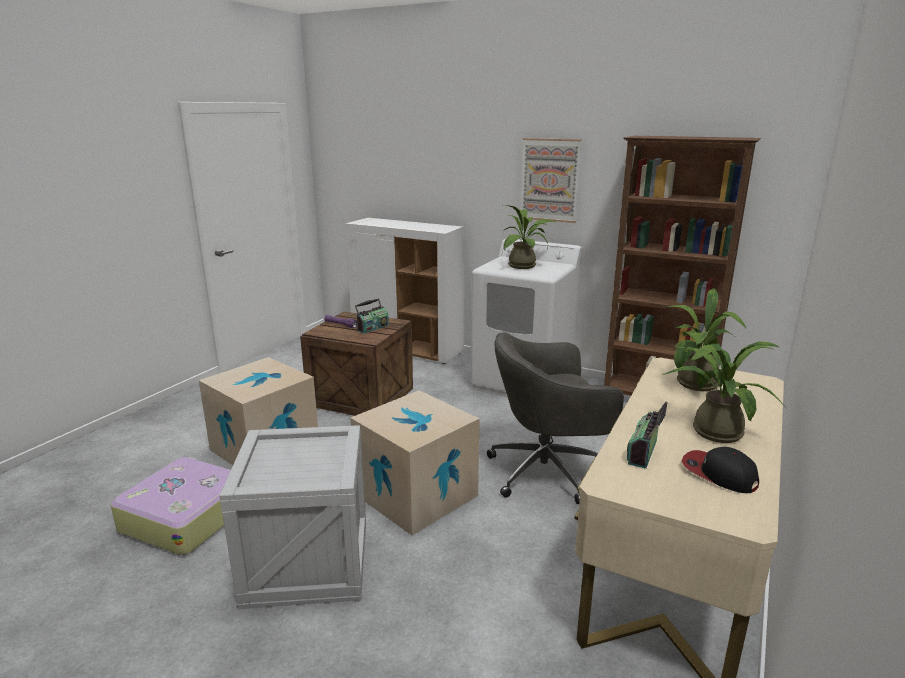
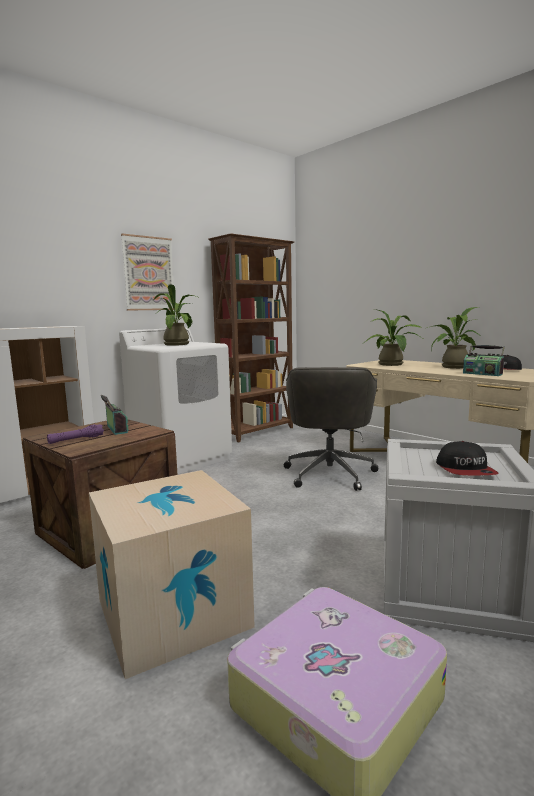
camera: 70 degrees left, 10 degrees down
(283, 465) = (465, 470): none -> cap
(416, 495) = (343, 522): cardboard box -> none

